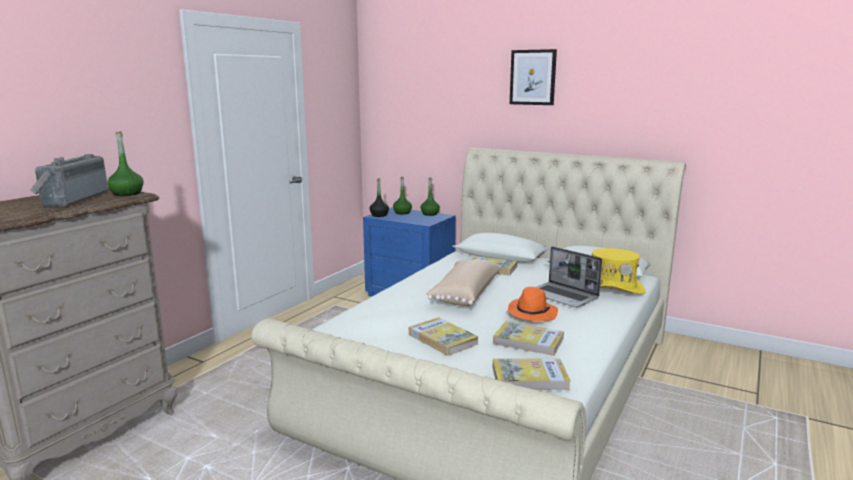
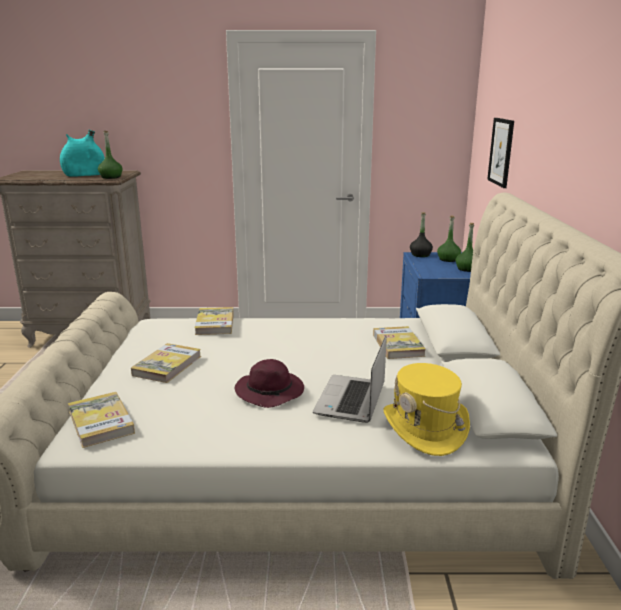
camera: 60 degrees right, 5 degrees up
(72, 199) = (84, 175): radio -> turquoise vase
(464, 294) = (293, 349): beige pillow -> none
(528, 341) = (191, 405): book -> book (215, 323)
(531, 313) = (271, 392): orange hat -> purple hat
(532, 77) = (565, 93): picture -> picture (501, 152)

